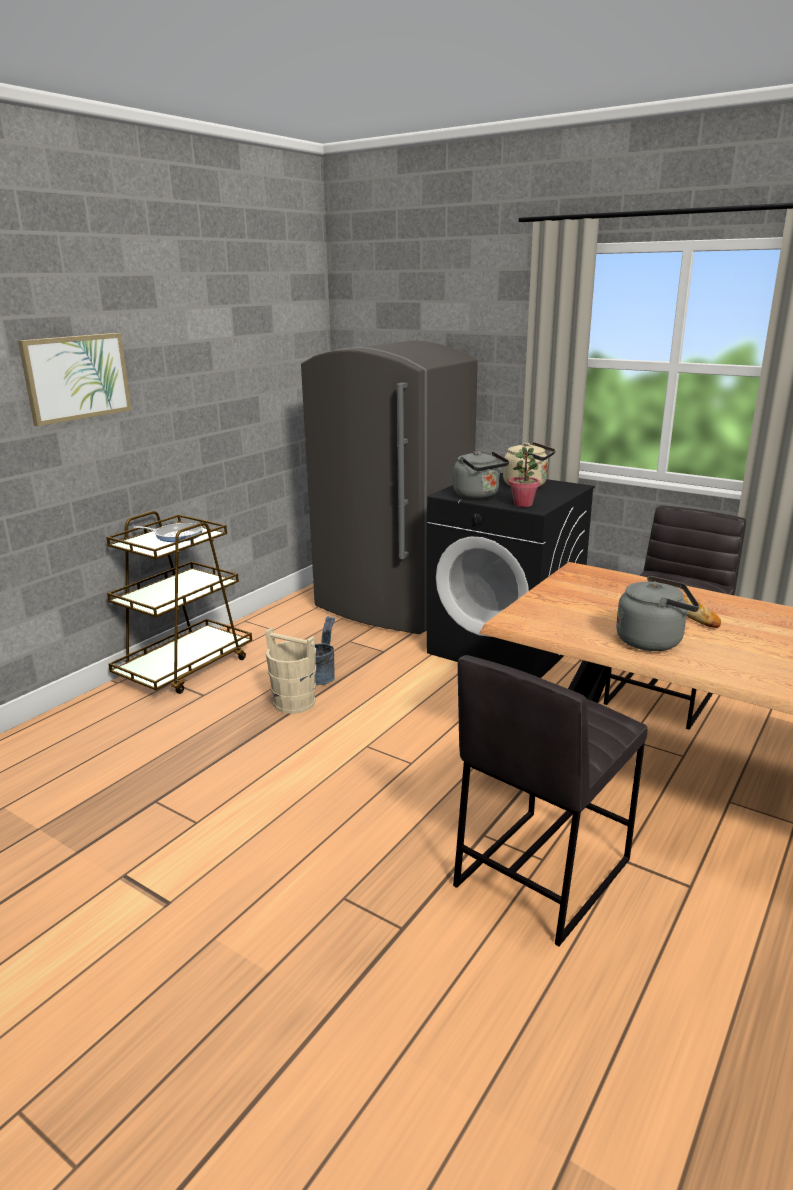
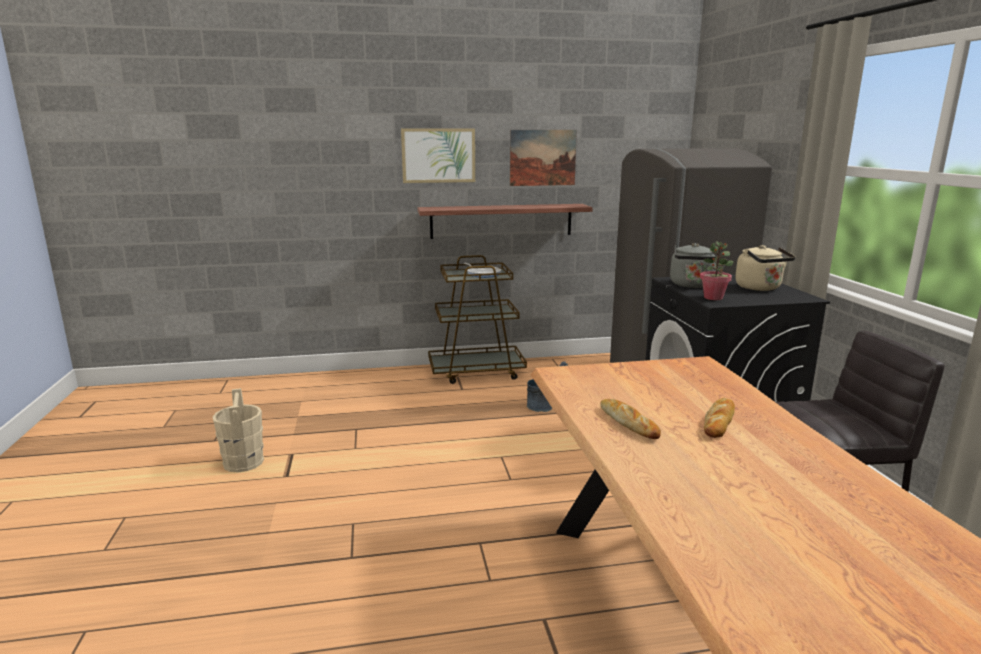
camera: 45 degrees right, 5 degrees down
(166, 459) = (501, 221): none -> shelf
(200, 366) = (542, 157): none -> picture
(294, 702) = (502, 414): beige bucket -> beige bucket (243, 462)
(540, 872) = (475, 586): grey stool -> none
(653, 641) = (628, 422): grey kettle -> bread

